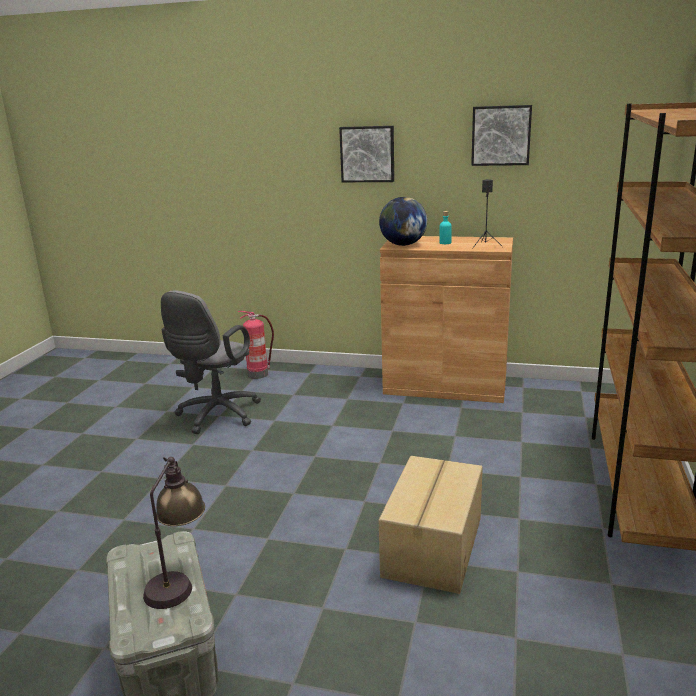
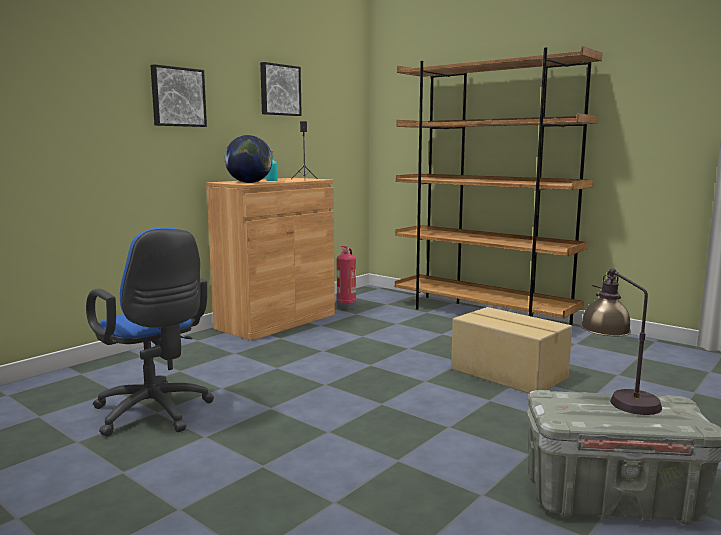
camera: 65 degrees left, 10 degrees down
(216, 416) = (155, 414): grey office chair -> blue office chair
(259, 374) = (91, 377): fire extinguisher -> fire extinguisher (346, 307)

